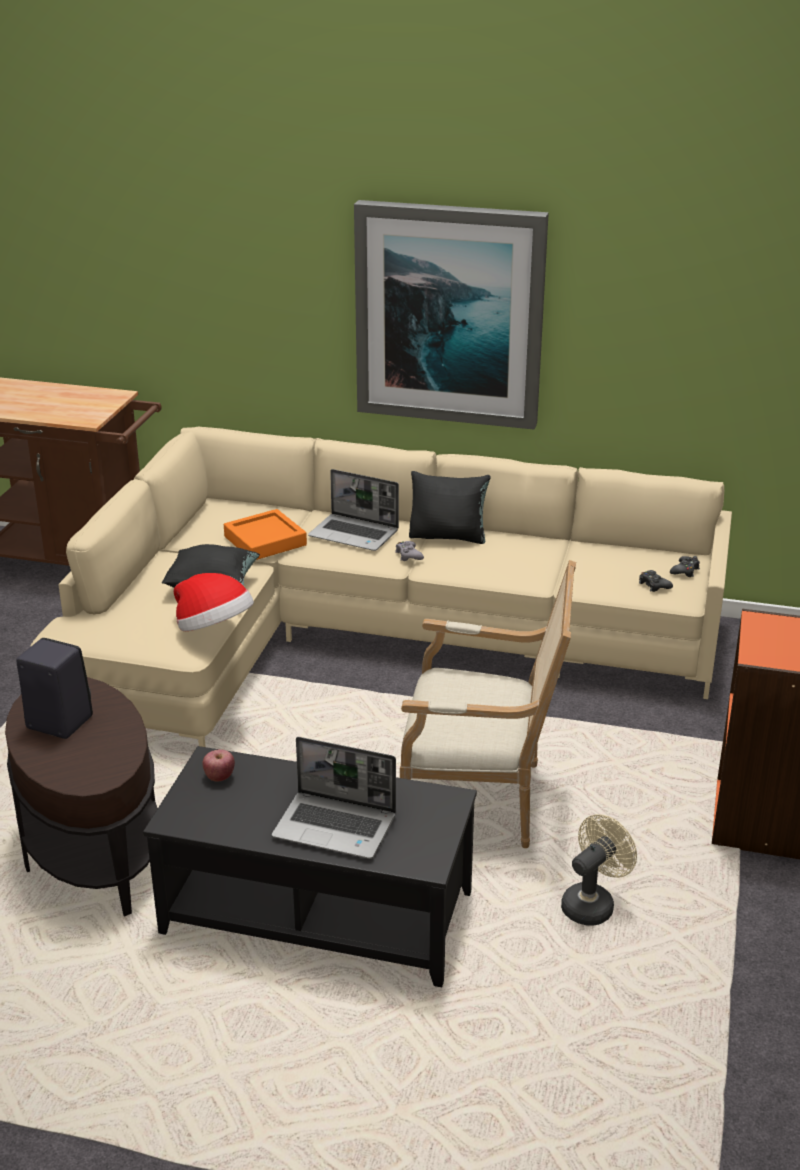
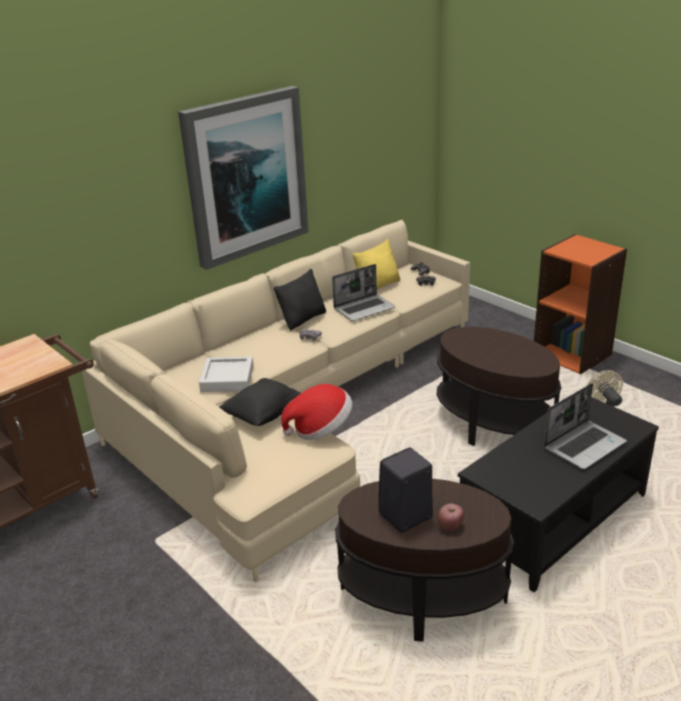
camera: 55 degrees left, 0 degrees up
(219, 777) = (501, 473): apple -> apple (450, 526)
(265, 541) = (227, 378): orange tray -> grey tray
(355, 534) = (262, 346): laptop -> laptop (364, 308)
(482, 801) = (493, 426): armchair -> brown side table
(601, 554) = (378, 285): none -> yellow pillow

